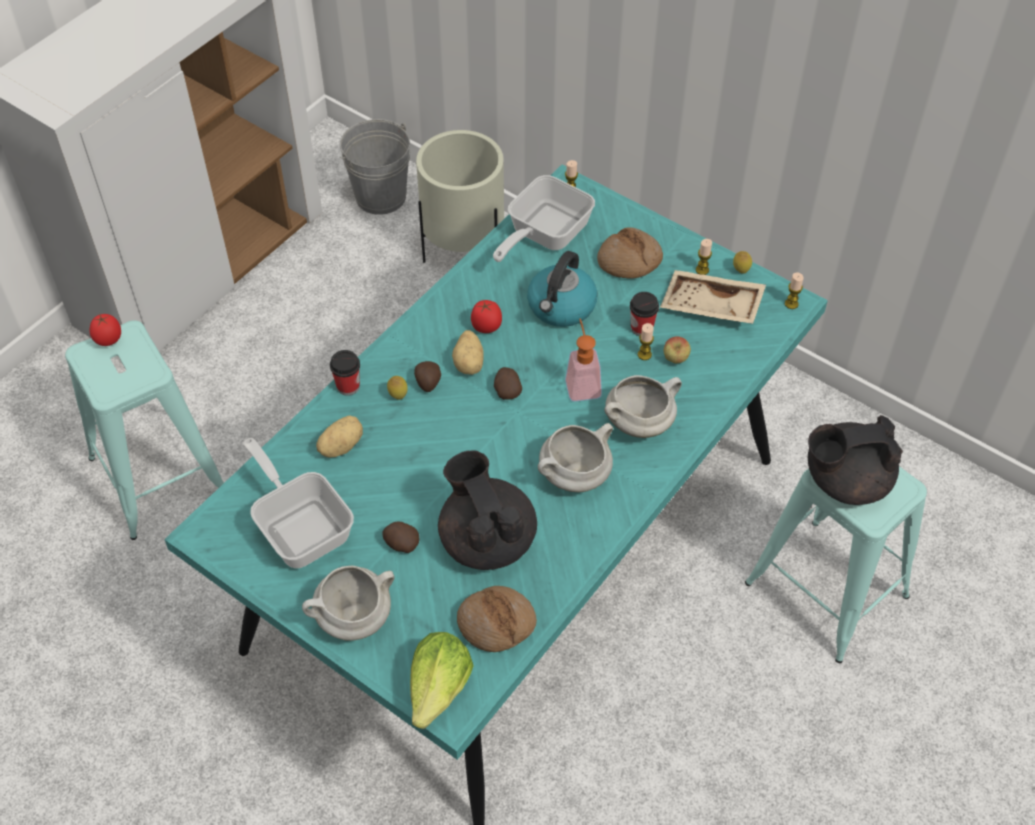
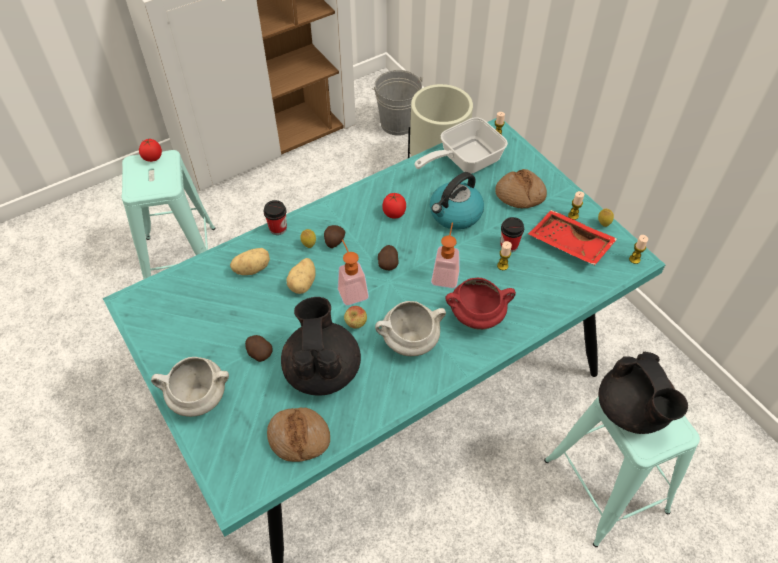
camera: 20 degrees right, 0 degrees up
(301, 526) = (196, 317): frying pan -> none
(439, 689) = (232, 475): lettuce -> none
(469, 363) = (370, 236): potato -> potato (303, 284)
(476, 435) = (351, 289): none -> soap dispenser
(639, 422) = (477, 316): white cooking pot -> red cooking pot
(675, 359) = (525, 276): apple -> apple (356, 324)
(710, 307) = (568, 245): beige tray -> red tray
(845, 481) = (632, 411): black teapot -> black teapot turned 120 degrees counterclockwise

